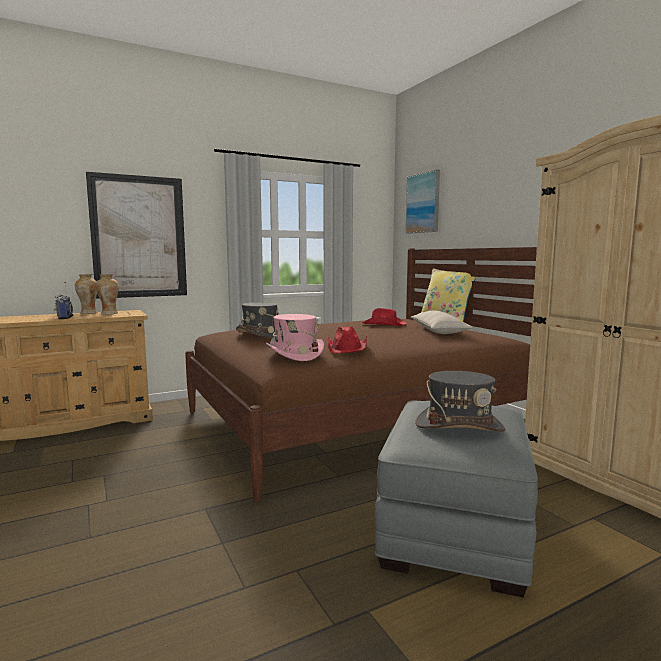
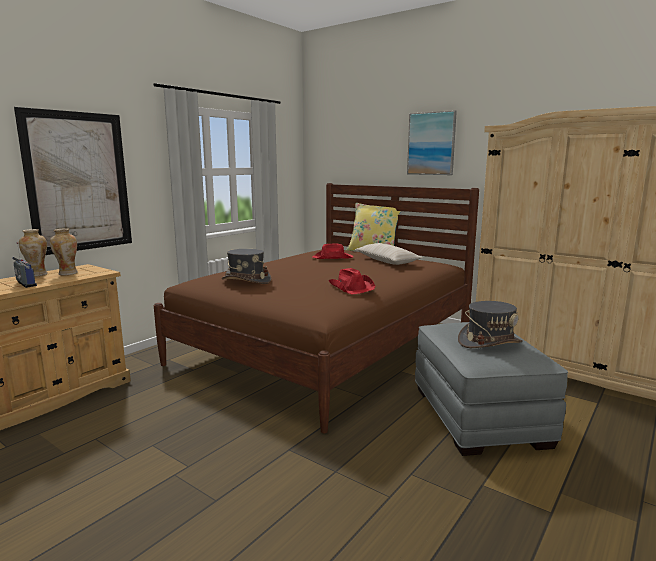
camera: 25 degrees left, 5 degrees up
(294, 354) = (321, 299): pink hat -> none
(423, 203) = (339, 141): picture -> picture (431, 143)

